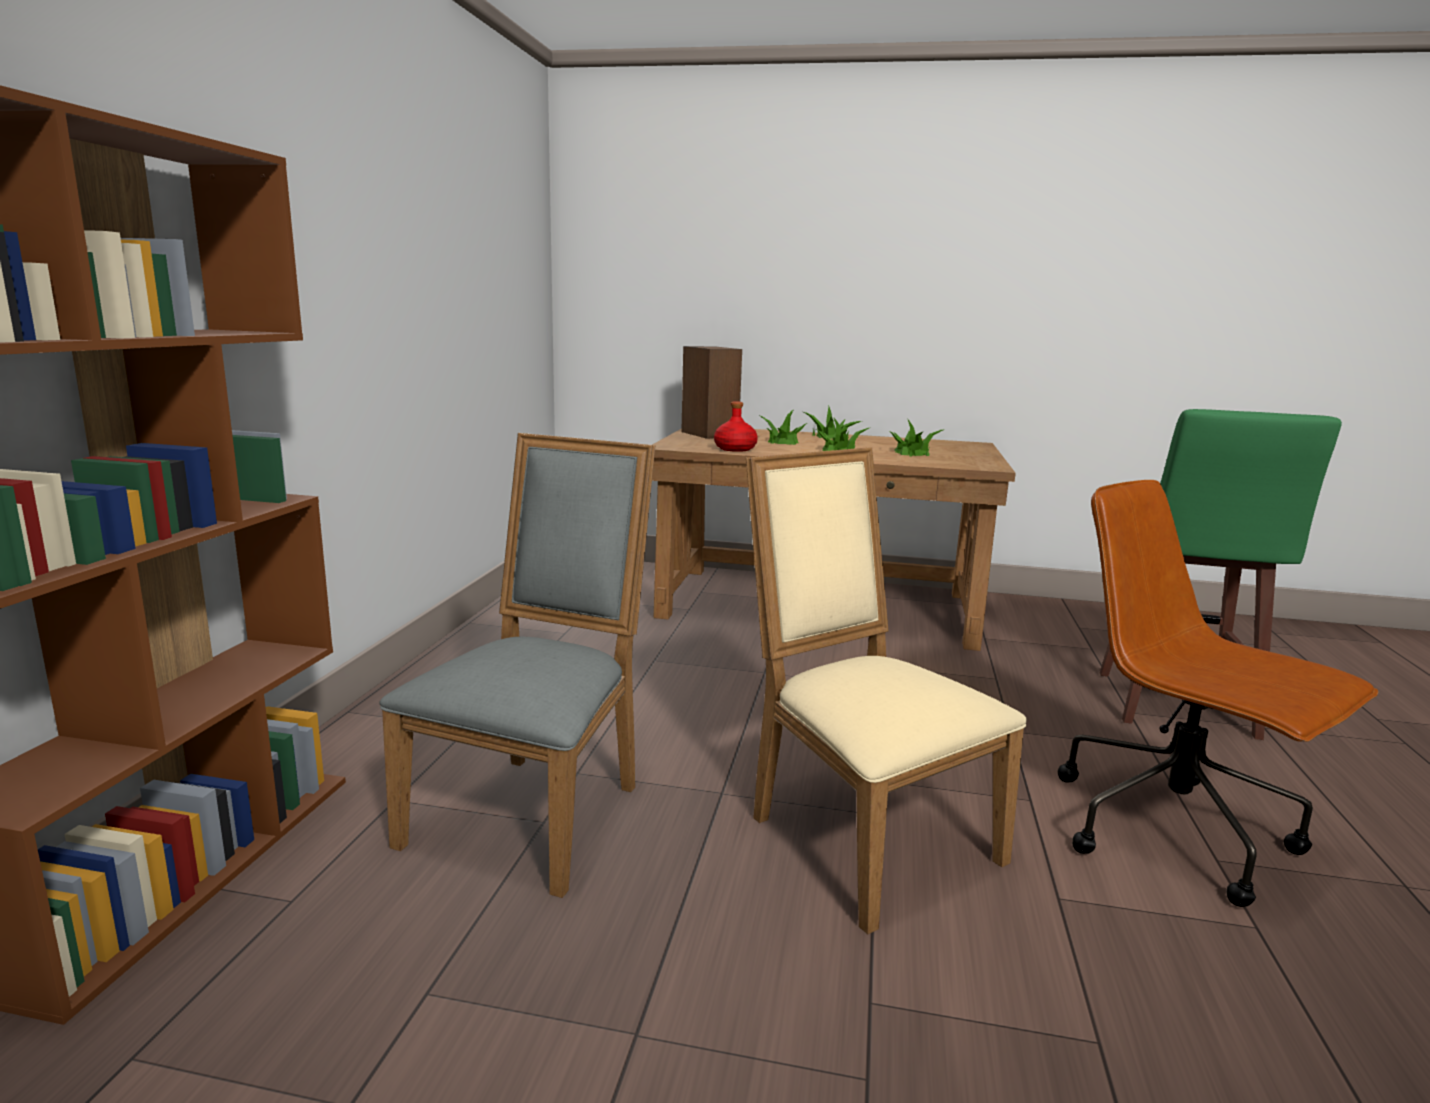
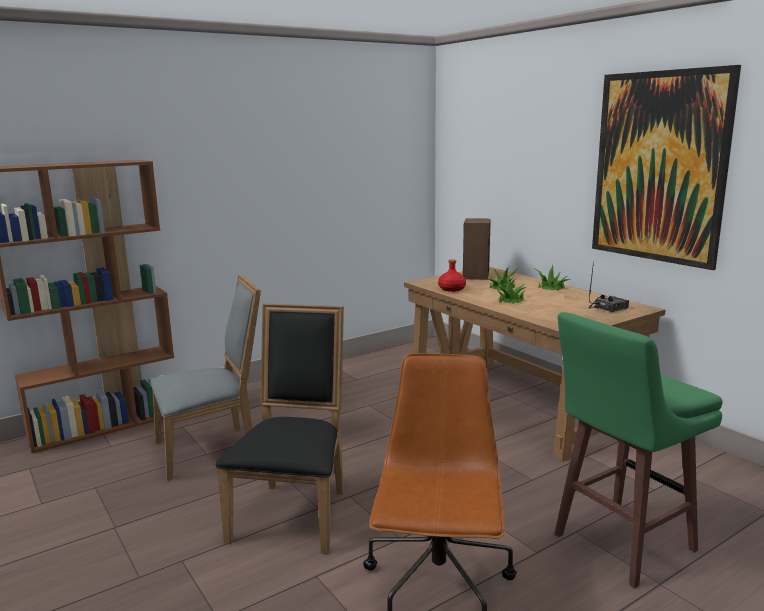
camera: 45 degrees right, 0 degrees up
(860, 835) = (295, 512): beige chair -> black chair
(911, 453) = (557, 308): potted plant -> none
(949, 447) = (608, 308): none -> radio
(975, 264) = (659, 167): none -> picture

